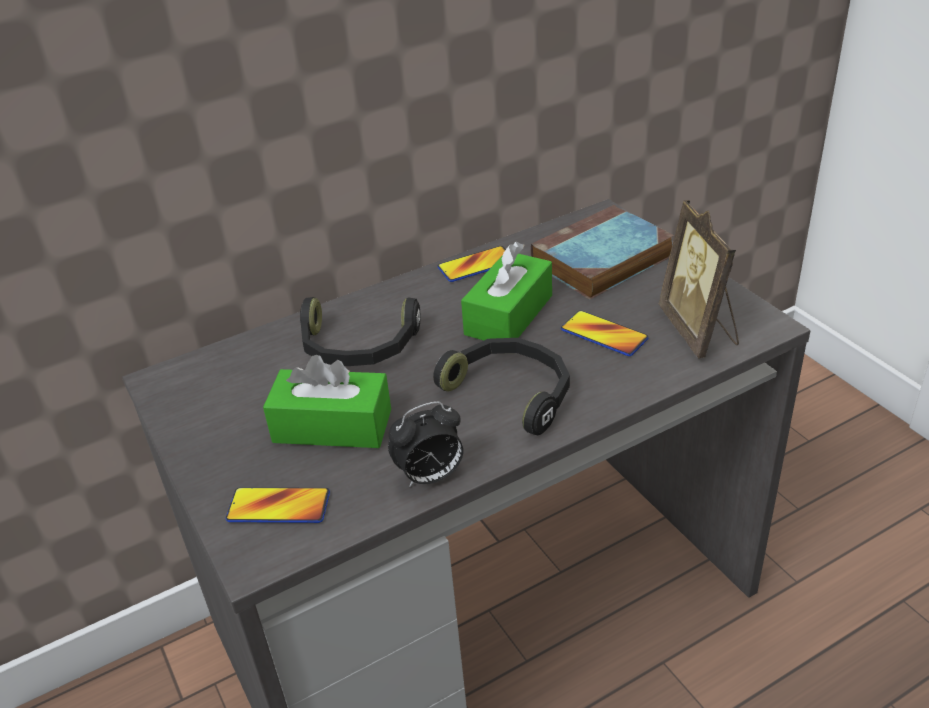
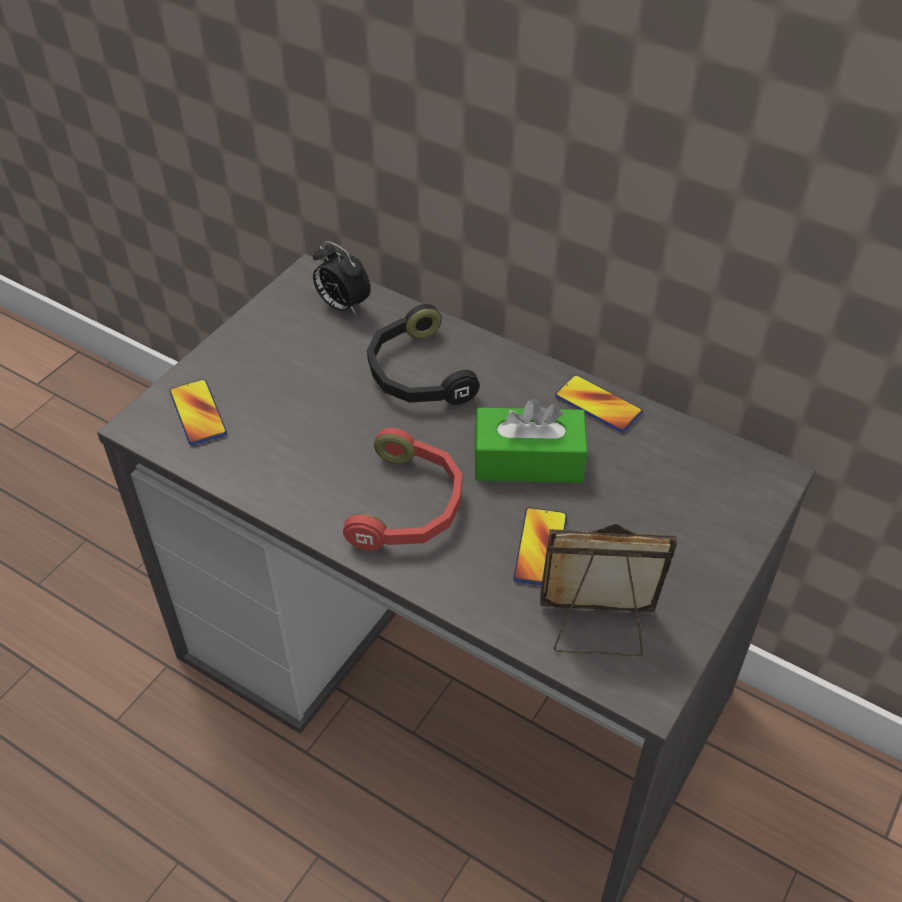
camera: 60 degrees right, 10 degrees up
(332, 426) = (304, 403): green tissue box -> none
(430, 477) = (271, 491): alarm clock -> alarm clock (342, 305)
(512, 392) = (410, 506): black headphones -> red headphones
(600, 261) = (674, 502): book -> none
(699, 331) = (596, 629): picture frame -> picture frame turned 45 degrees clockwise

